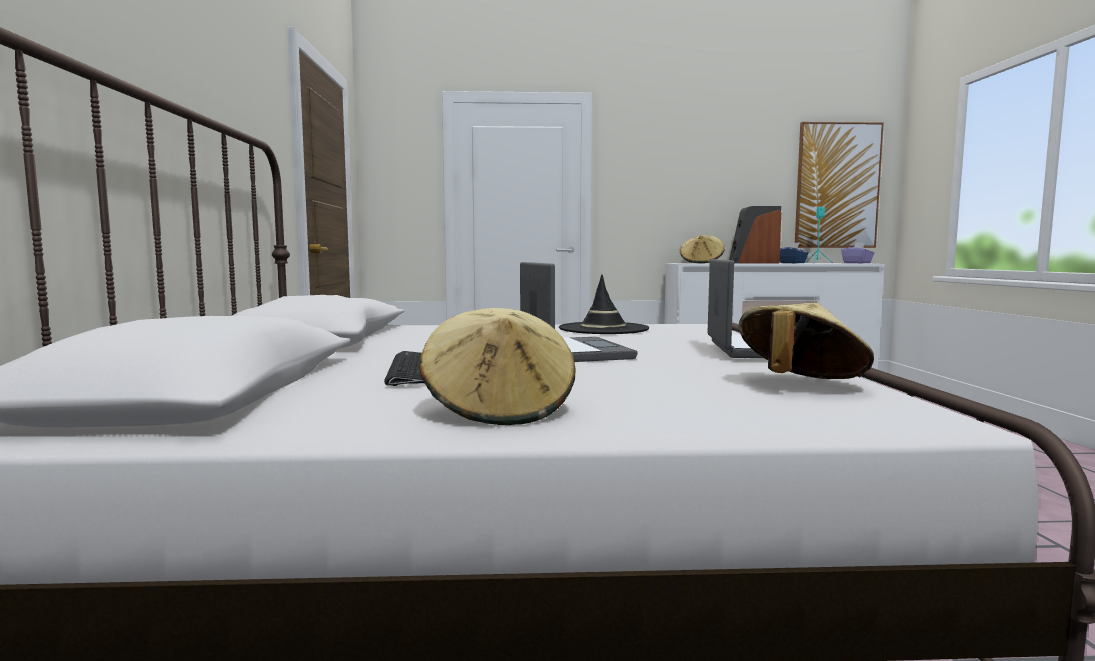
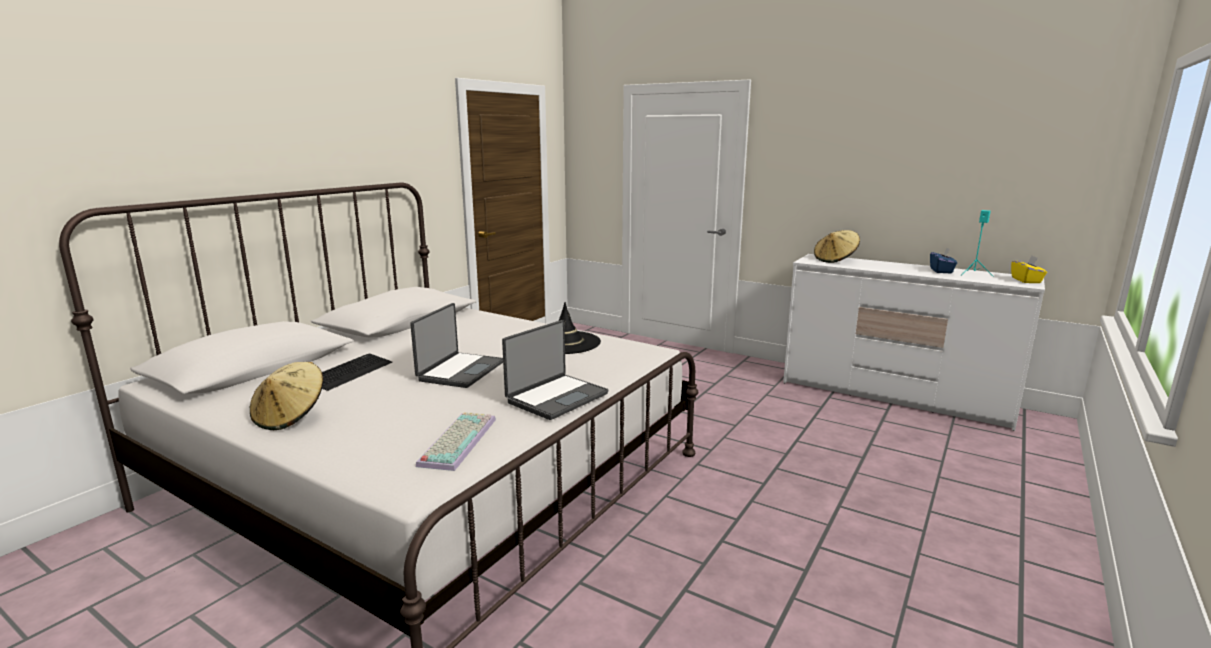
camera: 35 degrees right, 10 degrees up
(753, 263) = (892, 266): speaker -> none
(799, 385) = (457, 440): beige hat -> keyboard
(837, 186) = (1032, 181): picture -> none
(857, 263) = (1026, 280): purple tissue box -> yellow tissue box

